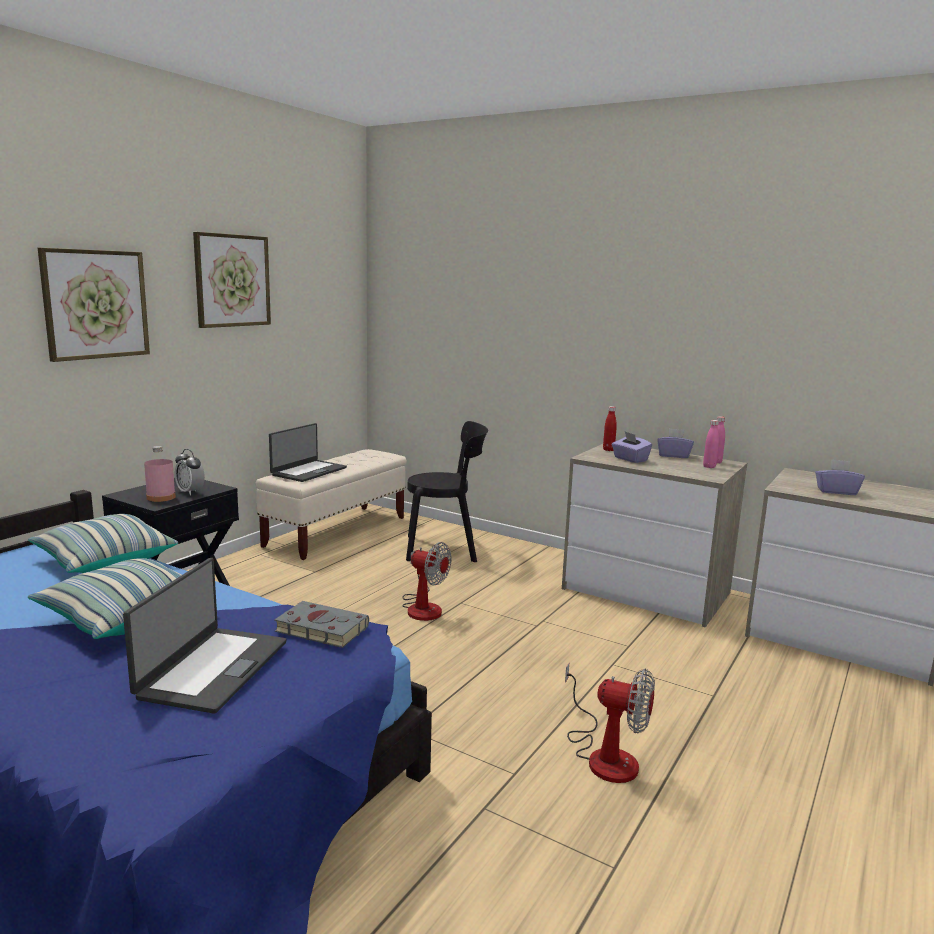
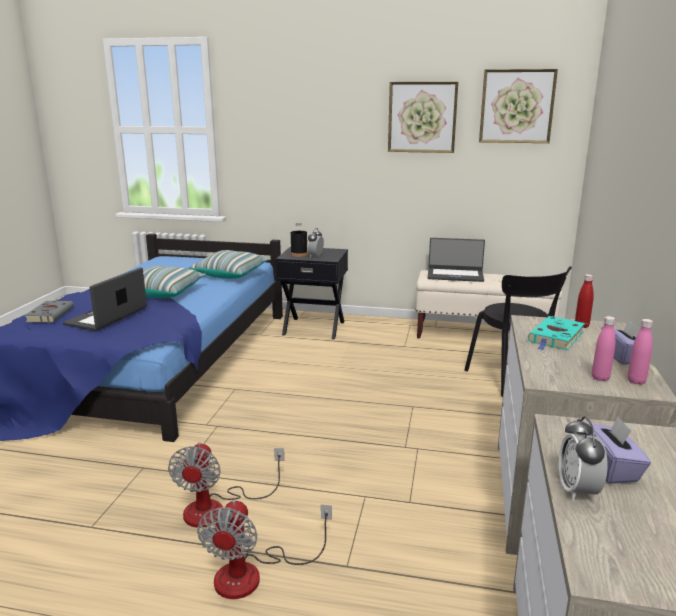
camera: 70 degrees right, 5 degrees up
(95, 304) = (314, 132): picture -> picture (516, 106)
(161, 497) = (299, 254): pink bottle -> black bottle
(212, 669) = (107, 316): laptop -> laptop turned 120 degrees clockwise
(319, 629) = (161, 326): grey book -> grey book (51, 314)
(423, 607) = (389, 393): fan -> fan (253, 574)
(630, 459) = (555, 337): purple tissue box -> turquoise book
(865, 502) = (577, 490): none -> alarm clock

